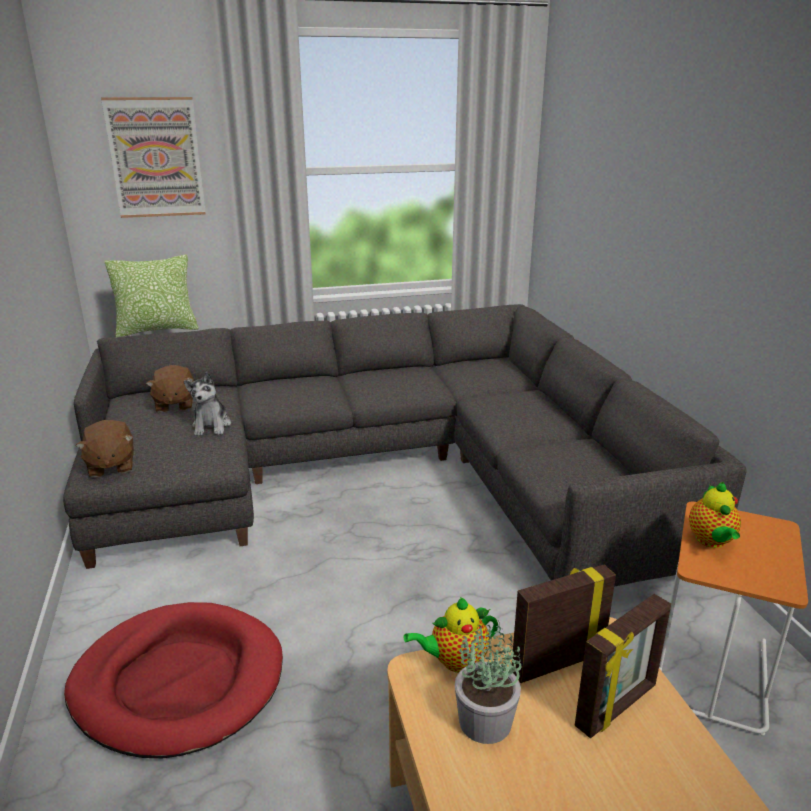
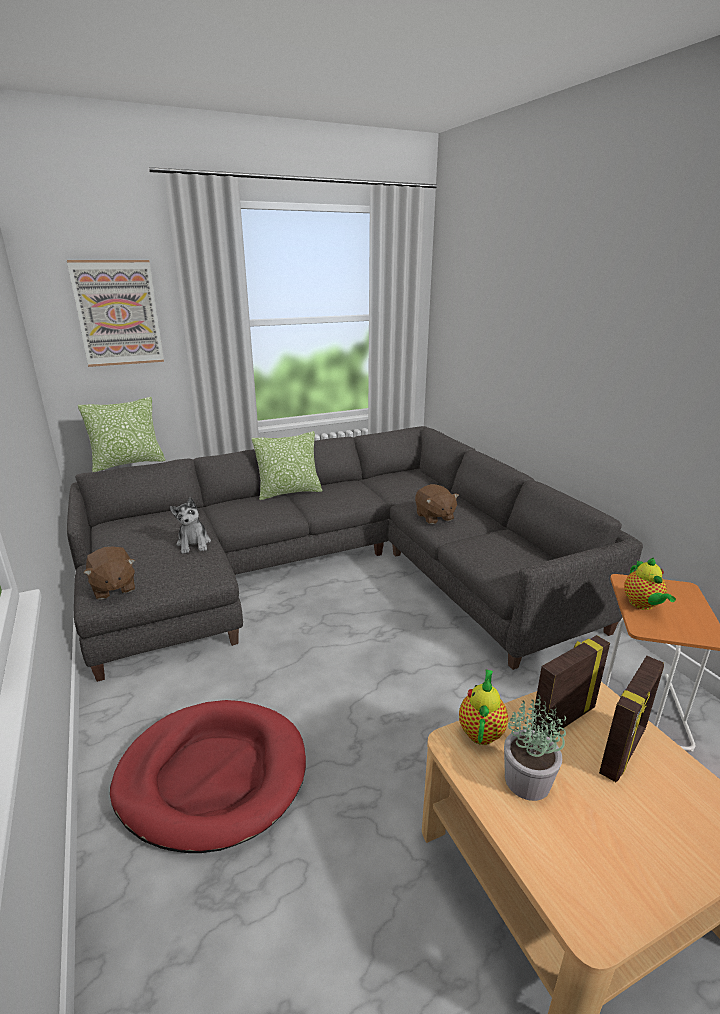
camera: 10 degrees left, 0 degrees up
(174, 405) = (154, 527): brown plush toy -> brown plush toy (434, 517)
(339, 375) = (289, 492): none -> pillow
(455, 661) = (481, 730): teapot -> teapot turned 135 degrees clockwise

